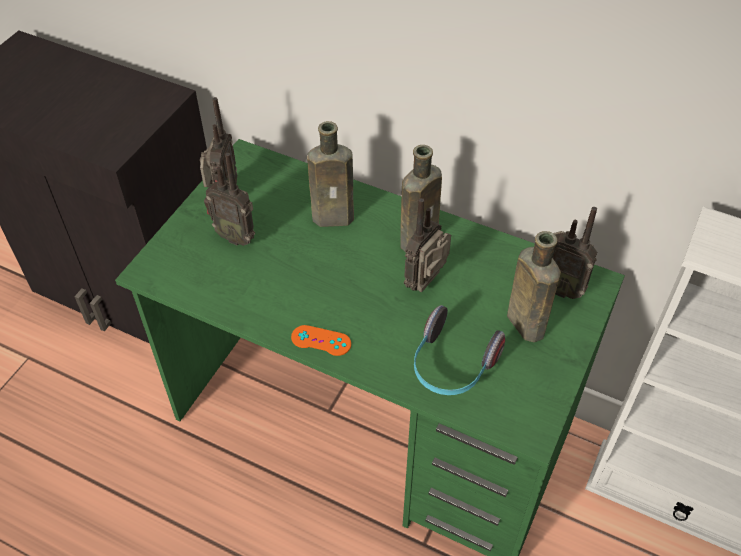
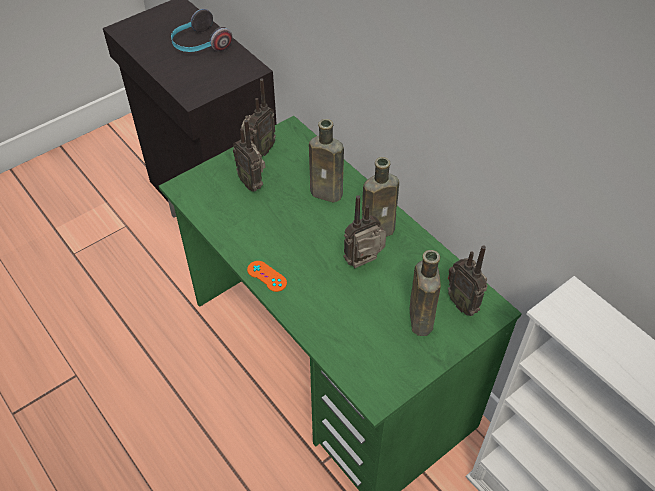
camera: 25 degrees right, 0 degrees up
(451, 366) = (347, 329): headphones -> headphones (199, 45)

